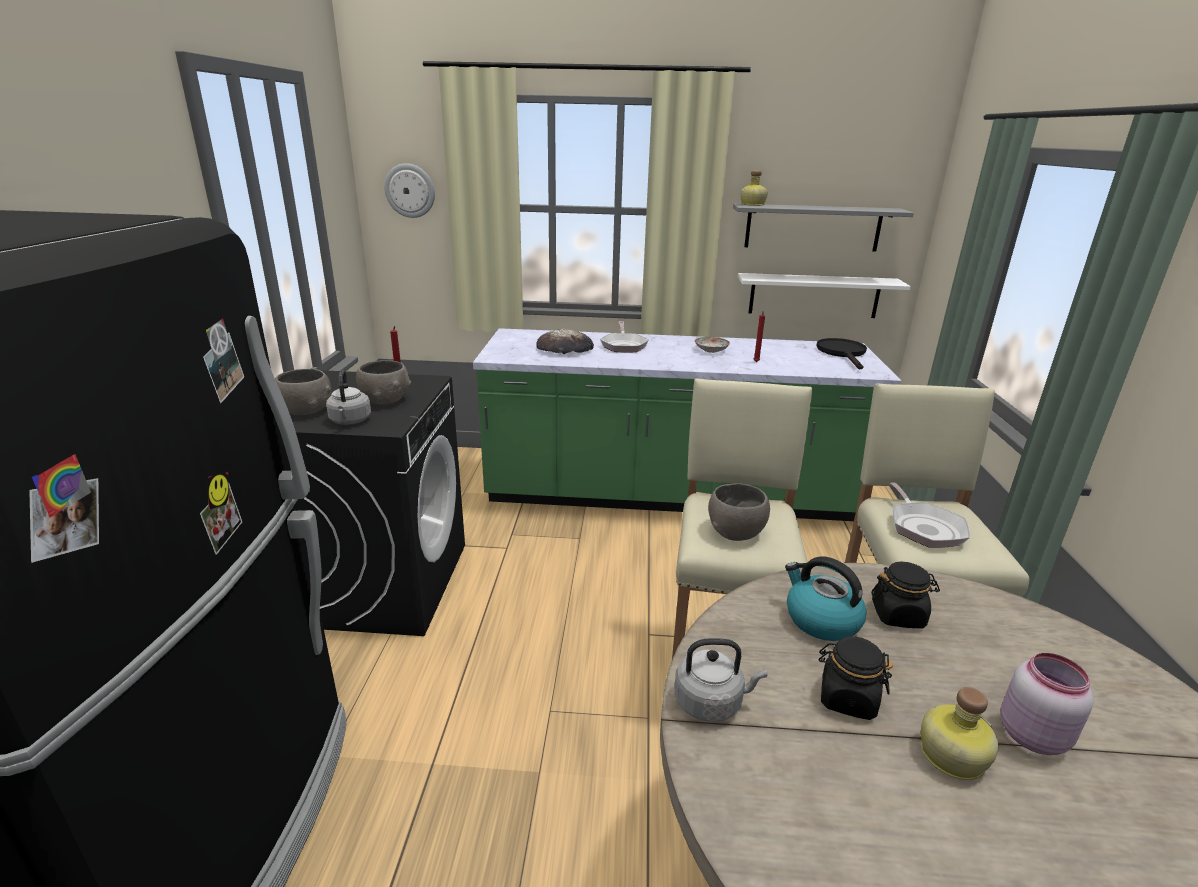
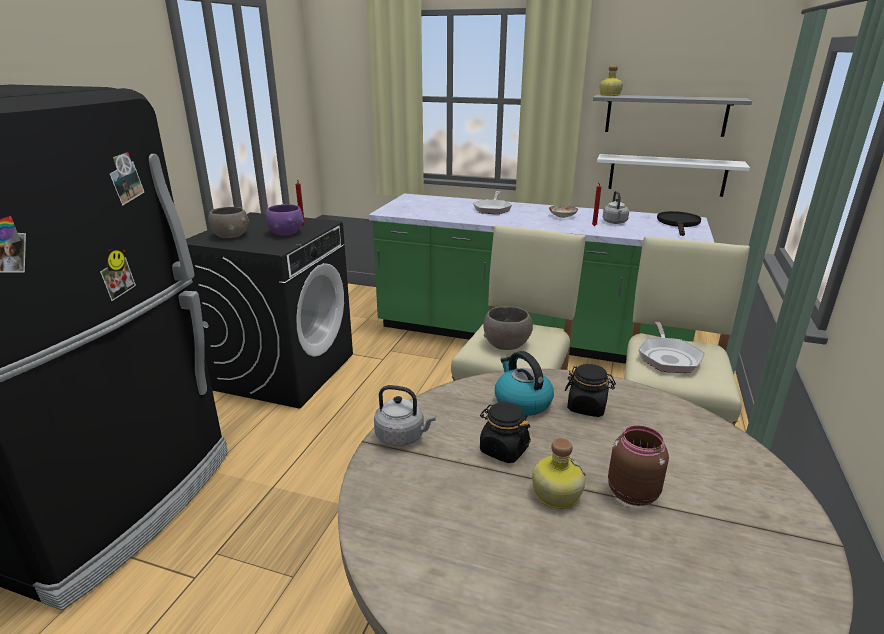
camera: 15 degrees right, 0 degrees up
(350, 421) = (254, 244): grey kettle -> grey kettle (615, 222)
(386, 400) = (286, 233): grey bowl -> purple bowl
(410, 190) = (346, 86): wall clock -> none
(565, 348) = (444, 209): bread -> none
(1030, 734) = (632, 492): pink jar -> brown jar

